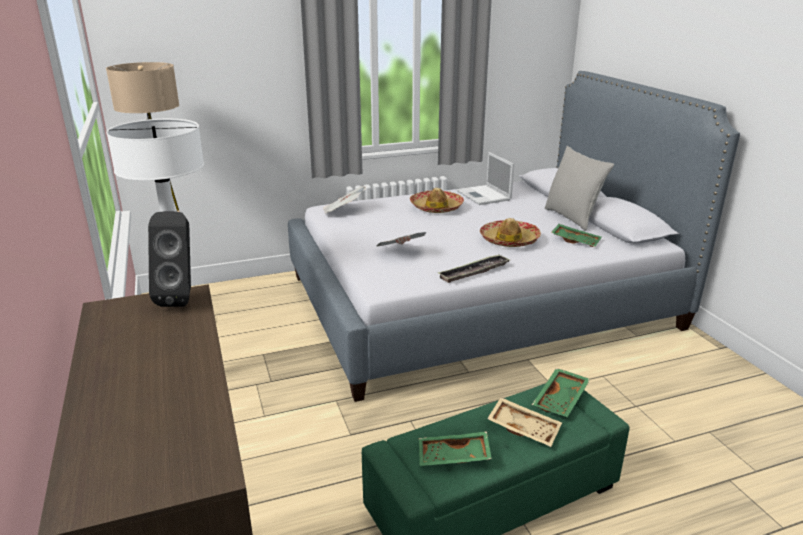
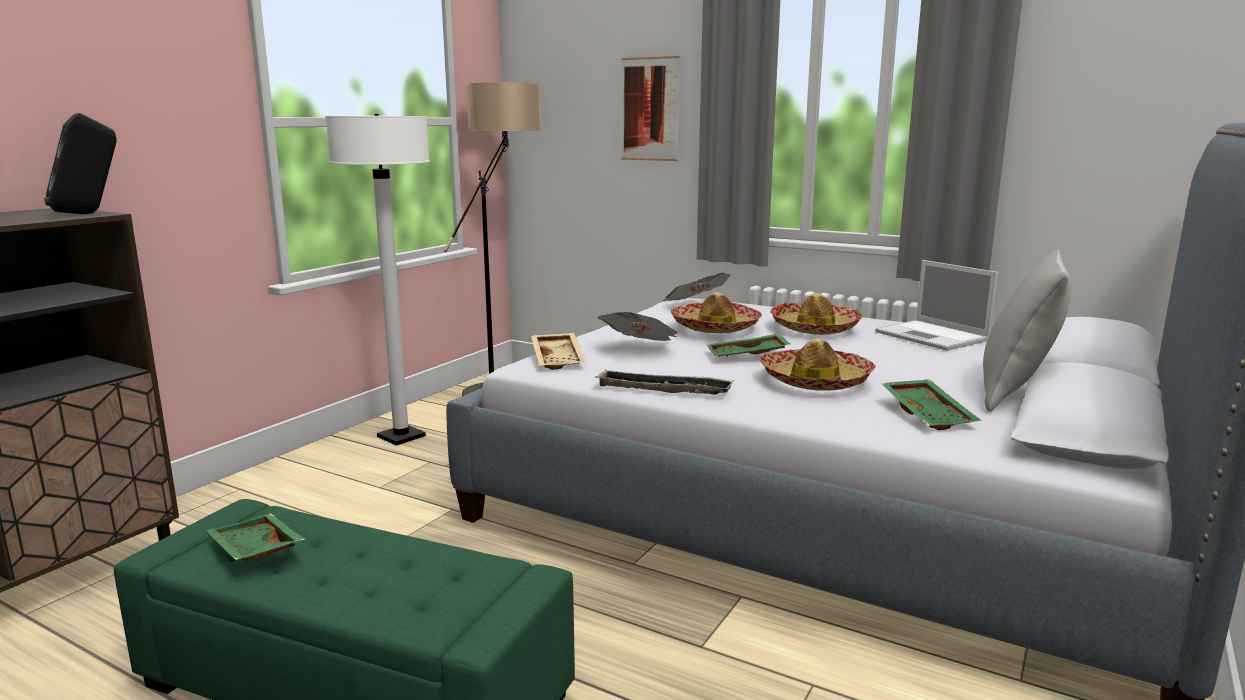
camera: 50 degrees right, 10 degrees down
(253, 74) = (650, 109): none -> picture
(398, 224) = (715, 327): none -> hat
(484, 195) = (933, 336): laptop -> laptop turned 60 degrees counterclockwise
(524, 428) = (371, 576): beige tray -> beige tray (559, 359)
(561, 399) = (485, 583): green tray -> green tray (747, 356)

